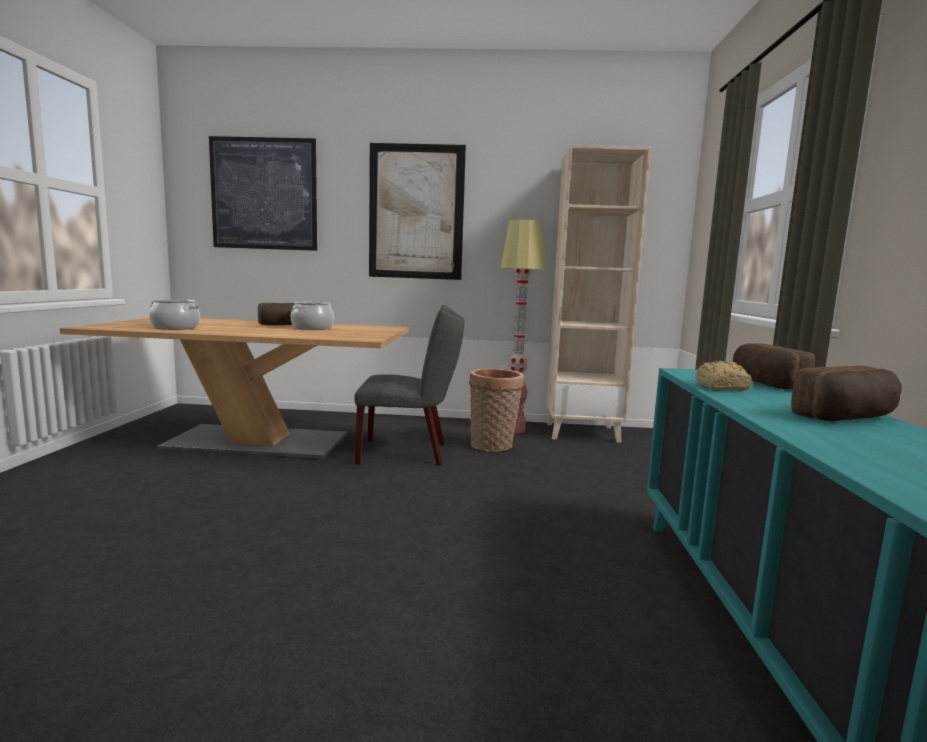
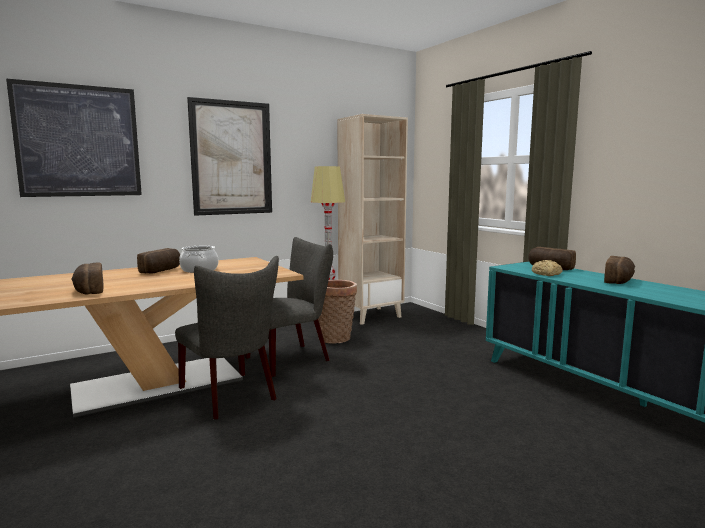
camera: 35 degrees left, 0 degrees up
(176, 327) = (88, 290): cooking pot -> bread
(286, 471) = (232, 397): none -> grey chair

